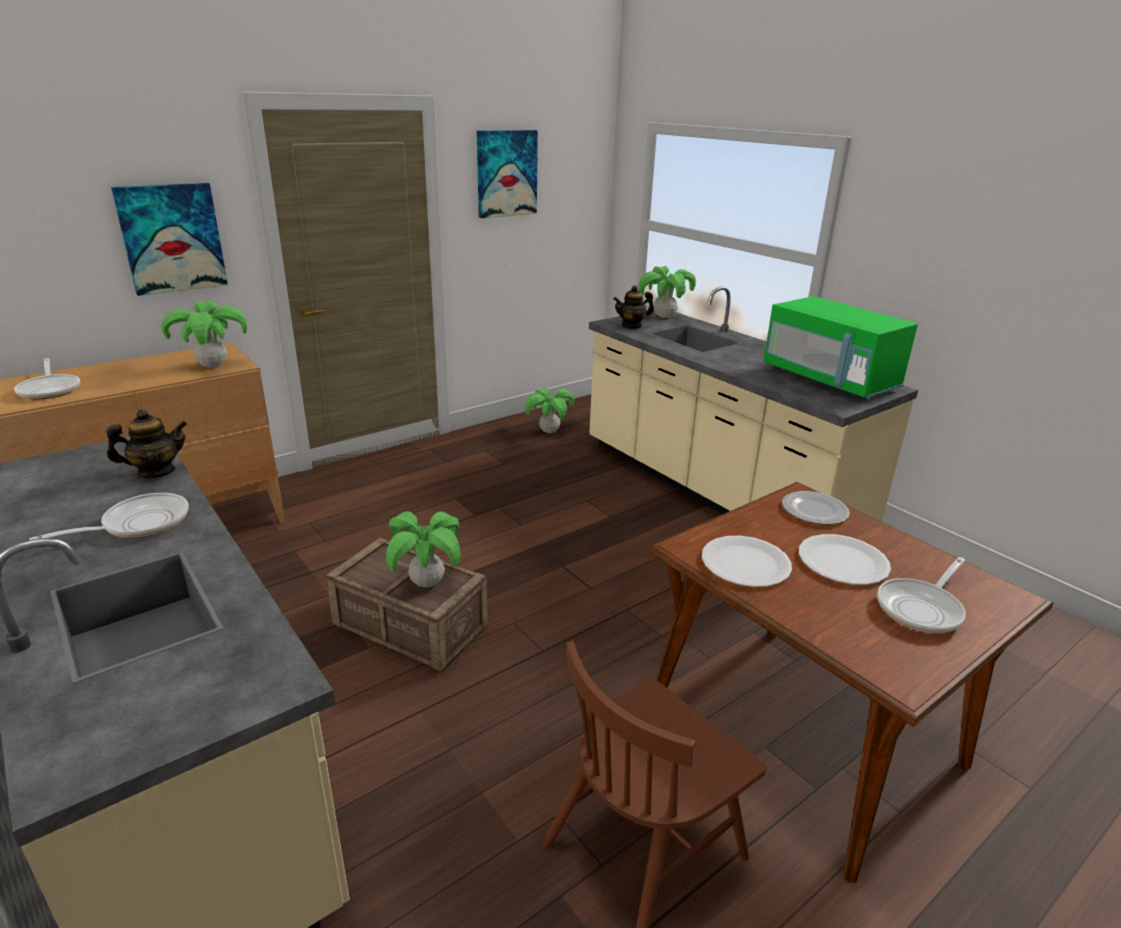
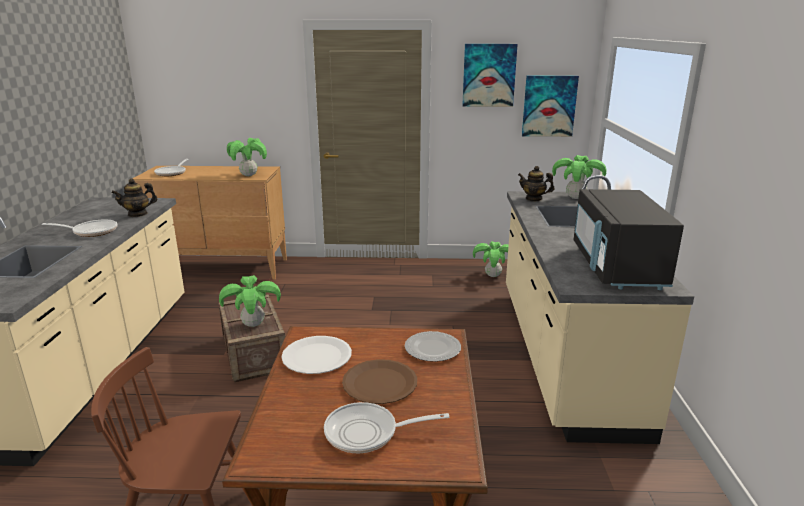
camera: 40 degrees right, 5 degrees down
(156, 472) = (138, 214): teapot -> teapot turned 135 degrees clockwise
(172, 238) = (256, 102): picture -> picture (549, 106)
(829, 380) = (617, 267): green microwave -> black microwave
(842, 561) = (380, 383): white plate -> brown plate

